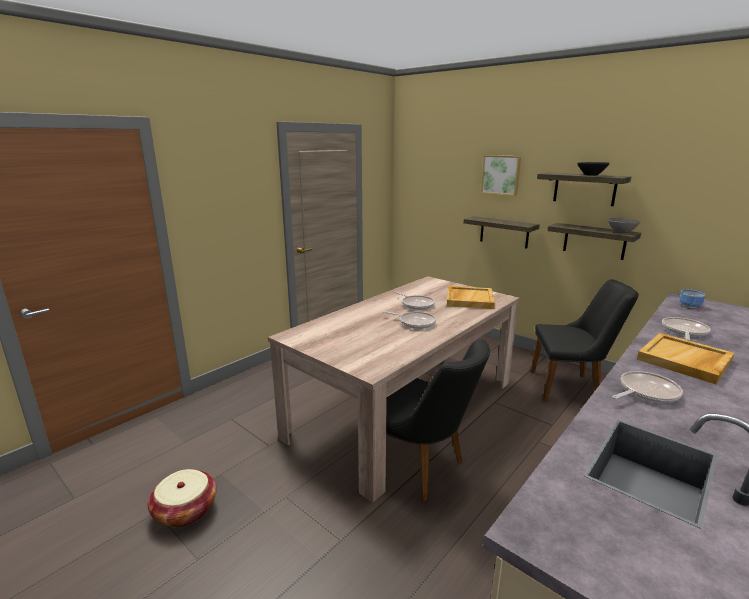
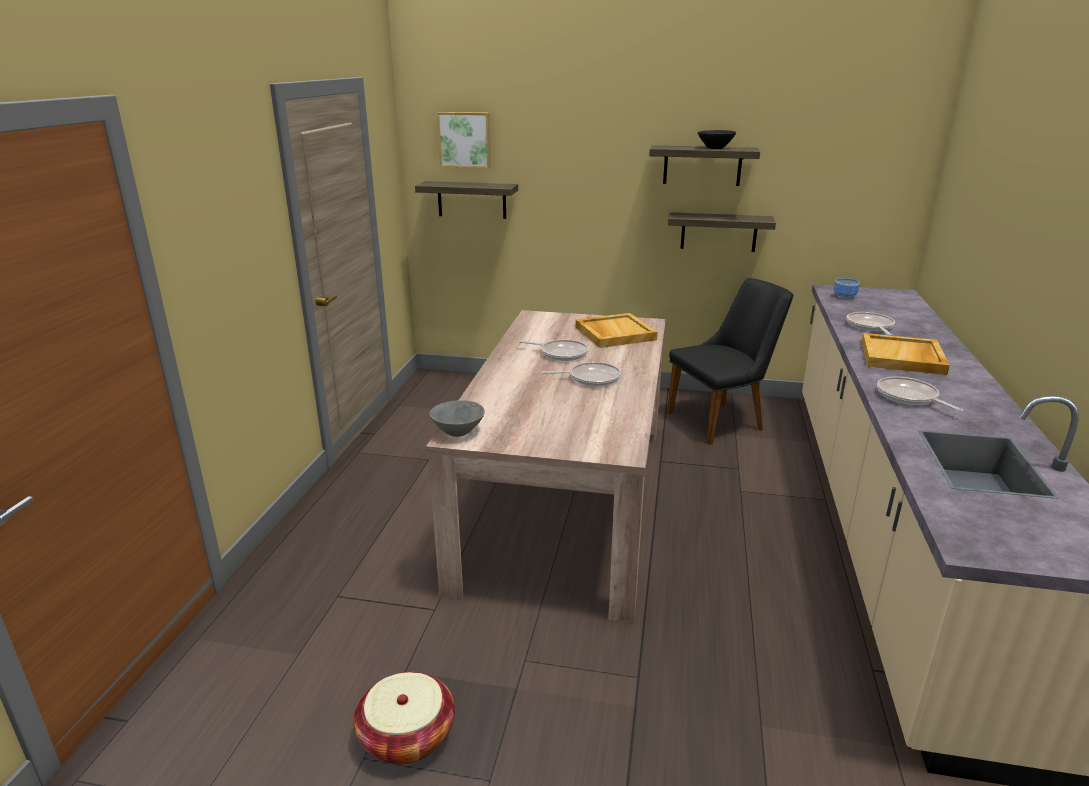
camera: 30 degrees left, 5 degrees up
(422, 469) = (652, 565): black chair -> none
(501, 175) = (586, 150): picture -> picture (465, 139)
(504, 232) = (596, 231): shelf -> shelf (471, 200)
(621, 232) = (756, 218): grey bowl -> grey bowl (459, 432)
(646, 392) = (909, 397): frying pan -> frying pan turned 60 degrees counterclockwise

